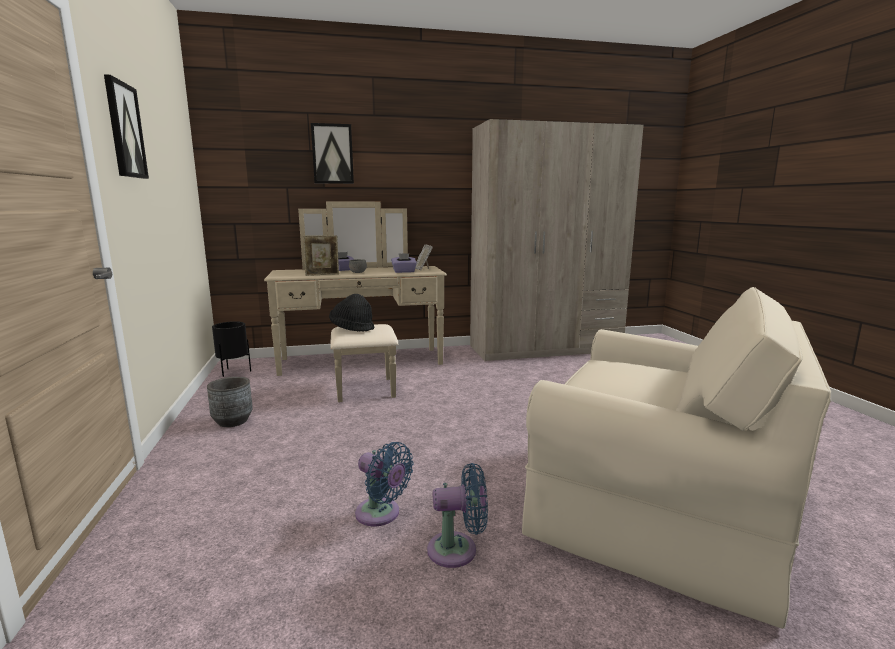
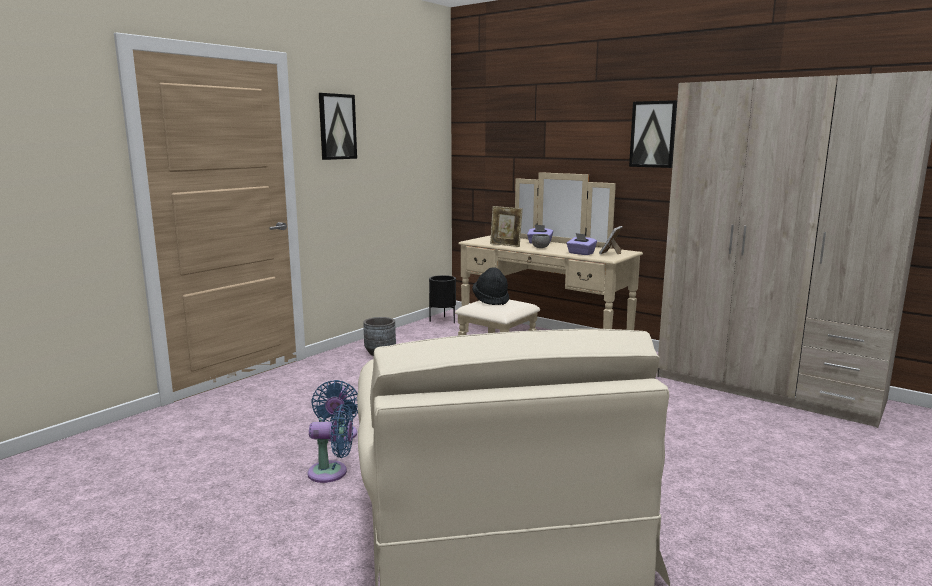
camera: 50 degrees right, 0 degrees up
(332, 154) = (553, 124): picture -> picture (653, 134)
(457, 549) = (332, 472): blue fan -> blue fan turned 45 degrees counterclockwise

